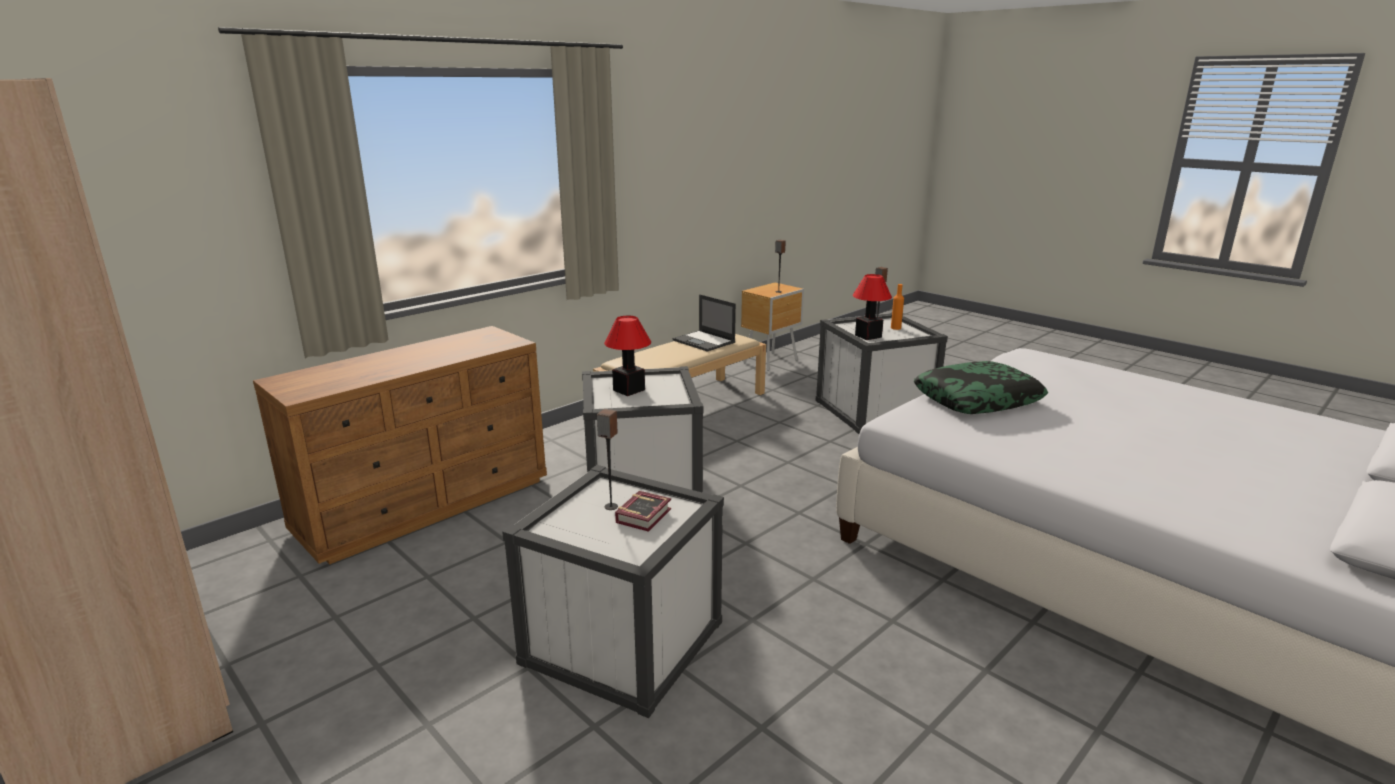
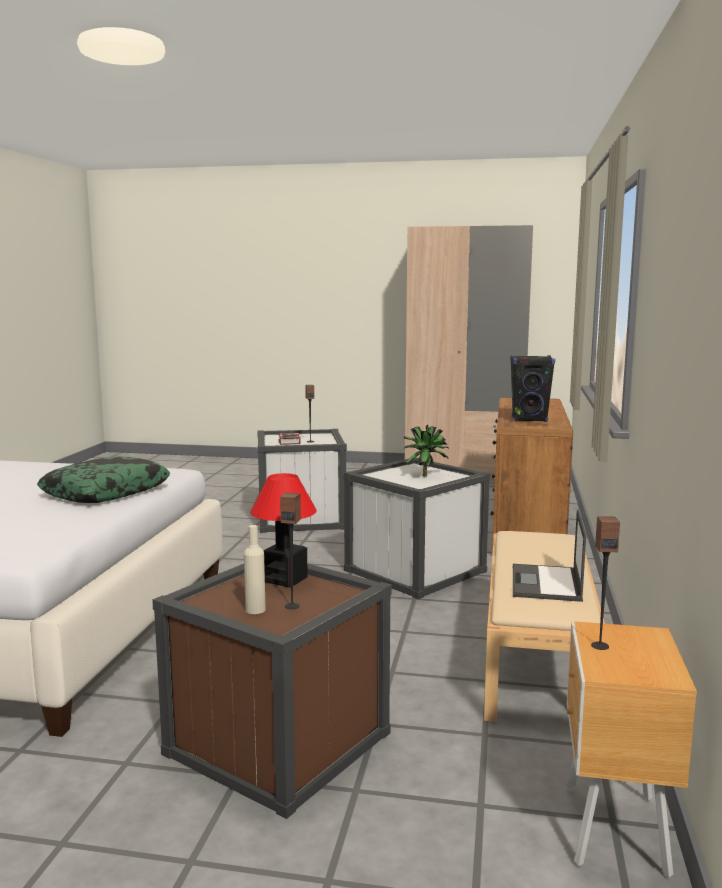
camera: 145 degrees right, 10 degrees down
(470, 345) = (529, 419): none -> black speaker
(629, 390) = (425, 475): table lamp -> potted plant
(704, 341) = (546, 584): laptop -> laptop turned 90 degrees counterclockwise
(874, 410) = (278, 744): white storage box -> brown storage box
(895, 328) = (255, 610): orange bottle -> beige bottle

